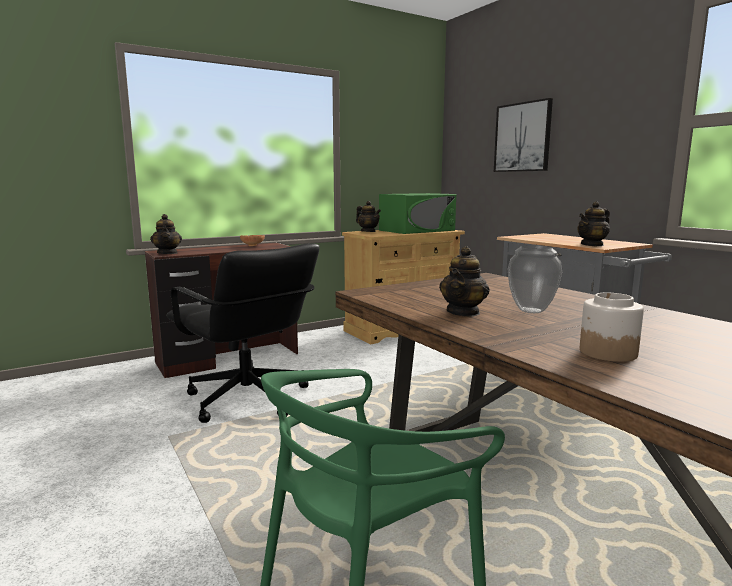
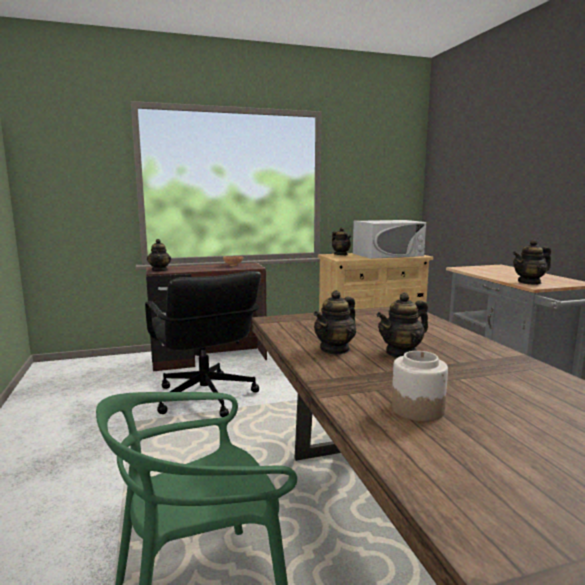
camera: 15 degrees right, 0 degrees up
(417, 230) = (387, 254): green microwave -> white microwave
(522, 137) = (491, 169): picture -> none
(532, 311) = (402, 353): vase -> teapot

